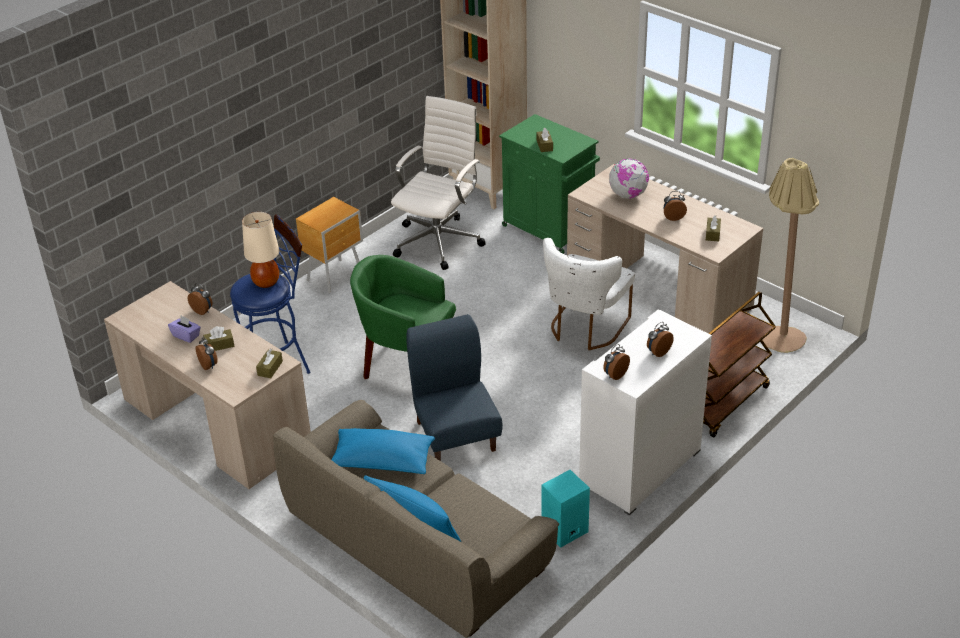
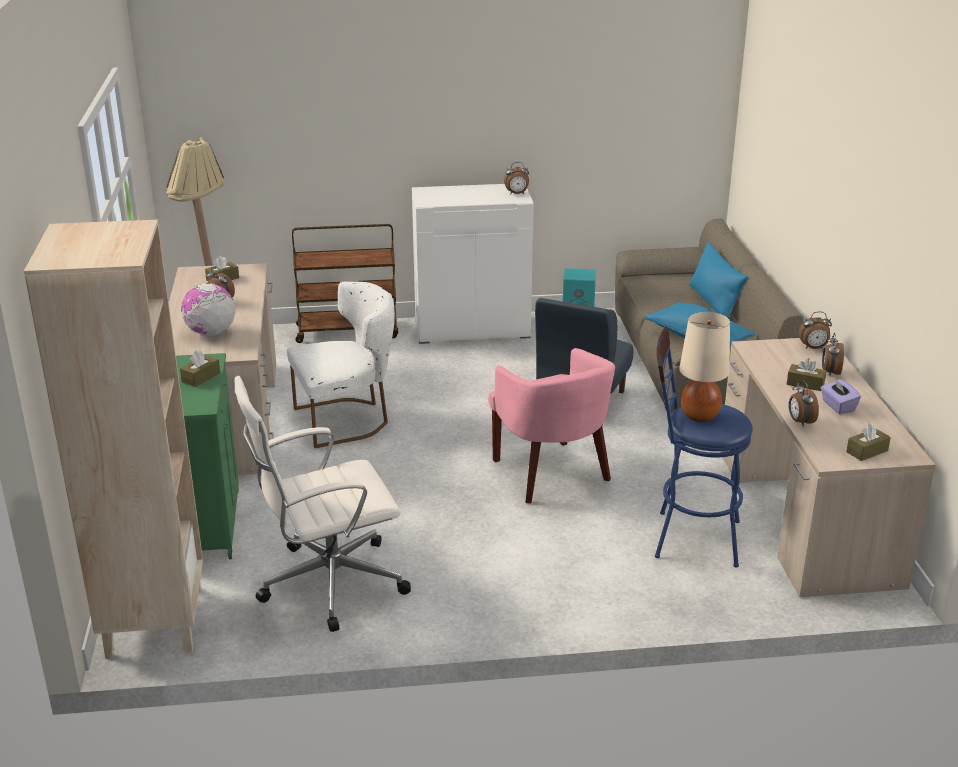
camera: 140 degrees left, 10 degrees down
(270, 368) = (767, 347): brown tissue box -> brown tissue box (867, 451)
(336, 276) = (510, 607): brown nightstand -> none
(405, 362) = (551, 474): green armchair -> pink armchair
(658, 352) = (465, 192): alarm clock -> alarm clock (813, 348)

